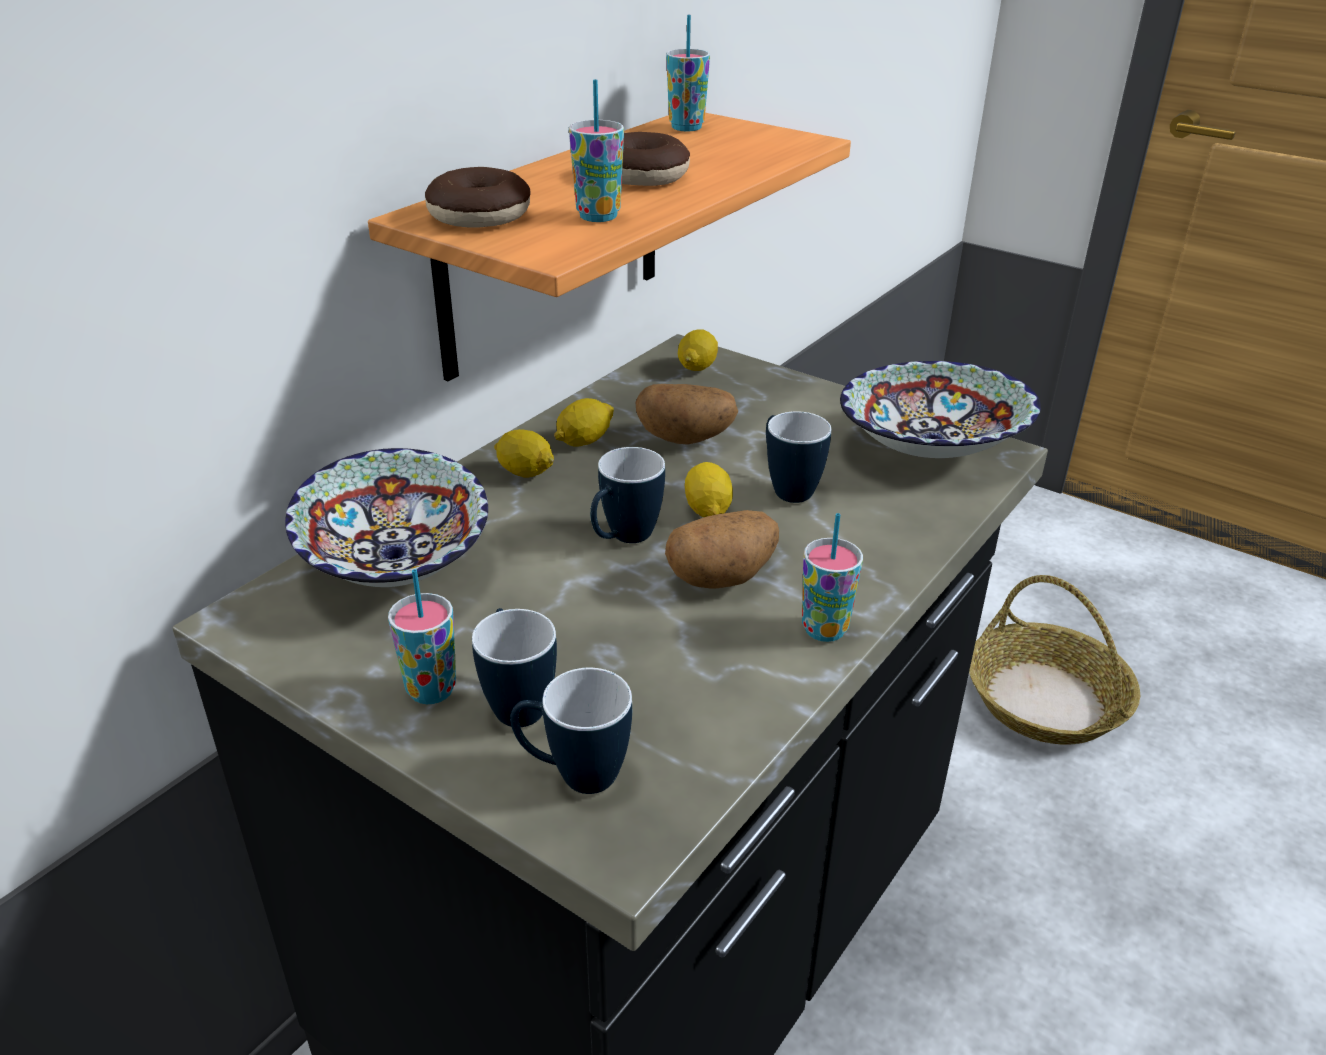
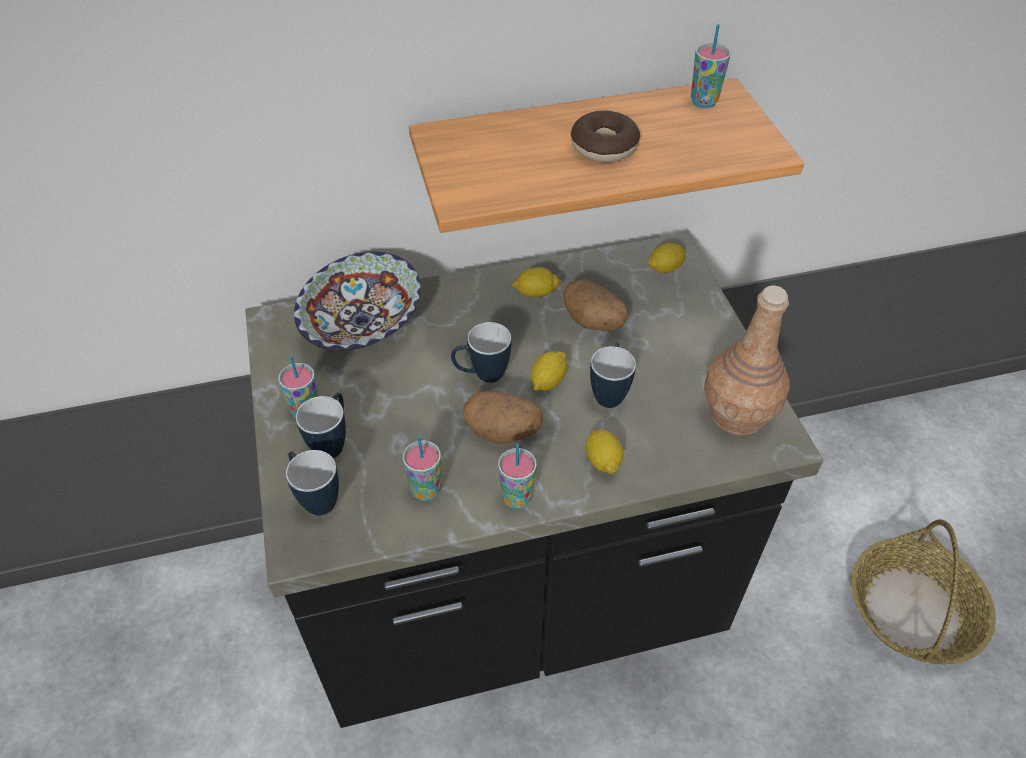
camera: 40 degrees right, 15 degrees up
(479, 216) = (465, 147): donut -> none
(525, 472) = (481, 299): lemon -> lemon (602, 460)
(598, 216) = (526, 177): cup -> cup (426, 490)
(930, 448) = (738, 414): bowl -> brown bottle

